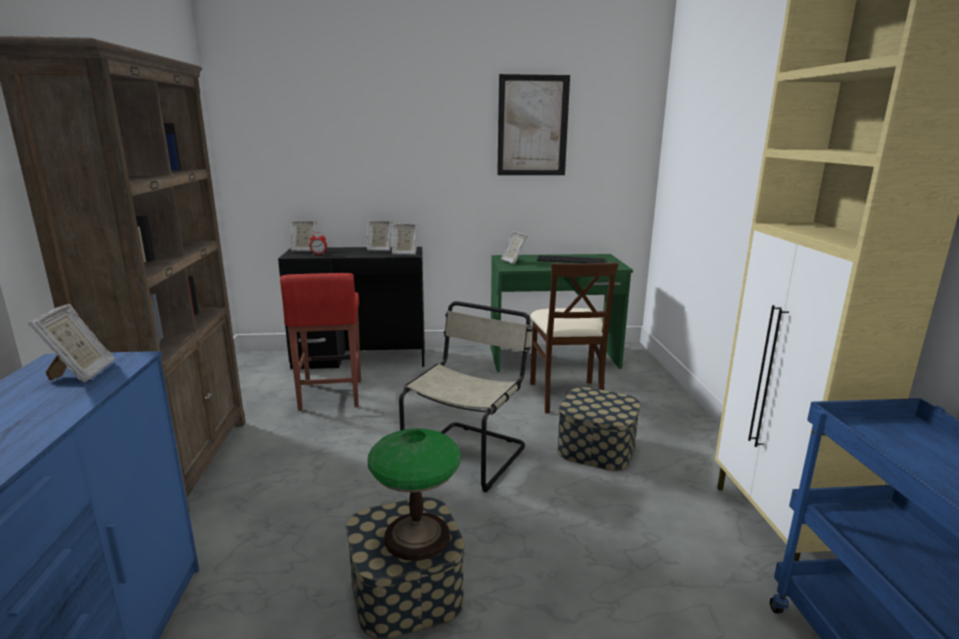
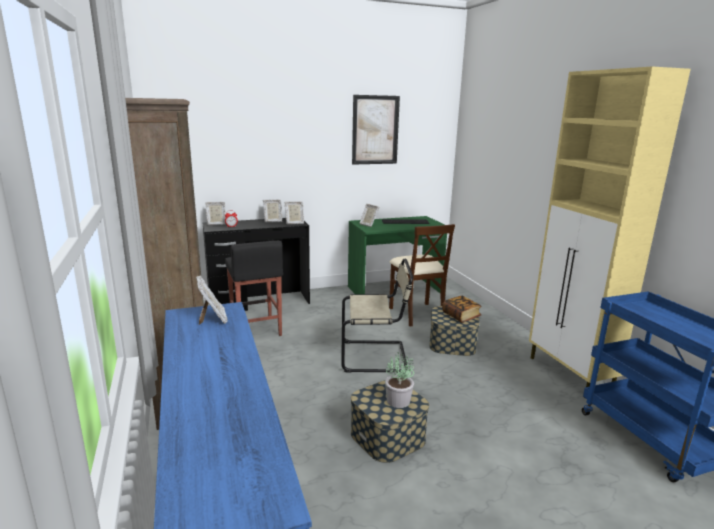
camera: 15 degrees left, 0 degrees up
(330, 395) = (256, 330): red stool -> black stool
(418, 537) = (399, 401): table lamp -> potted plant
(468, 454) = (376, 356): beige chair -> beige chair turned 75 degrees clockwise
(609, 406) = (461, 316): none -> book

